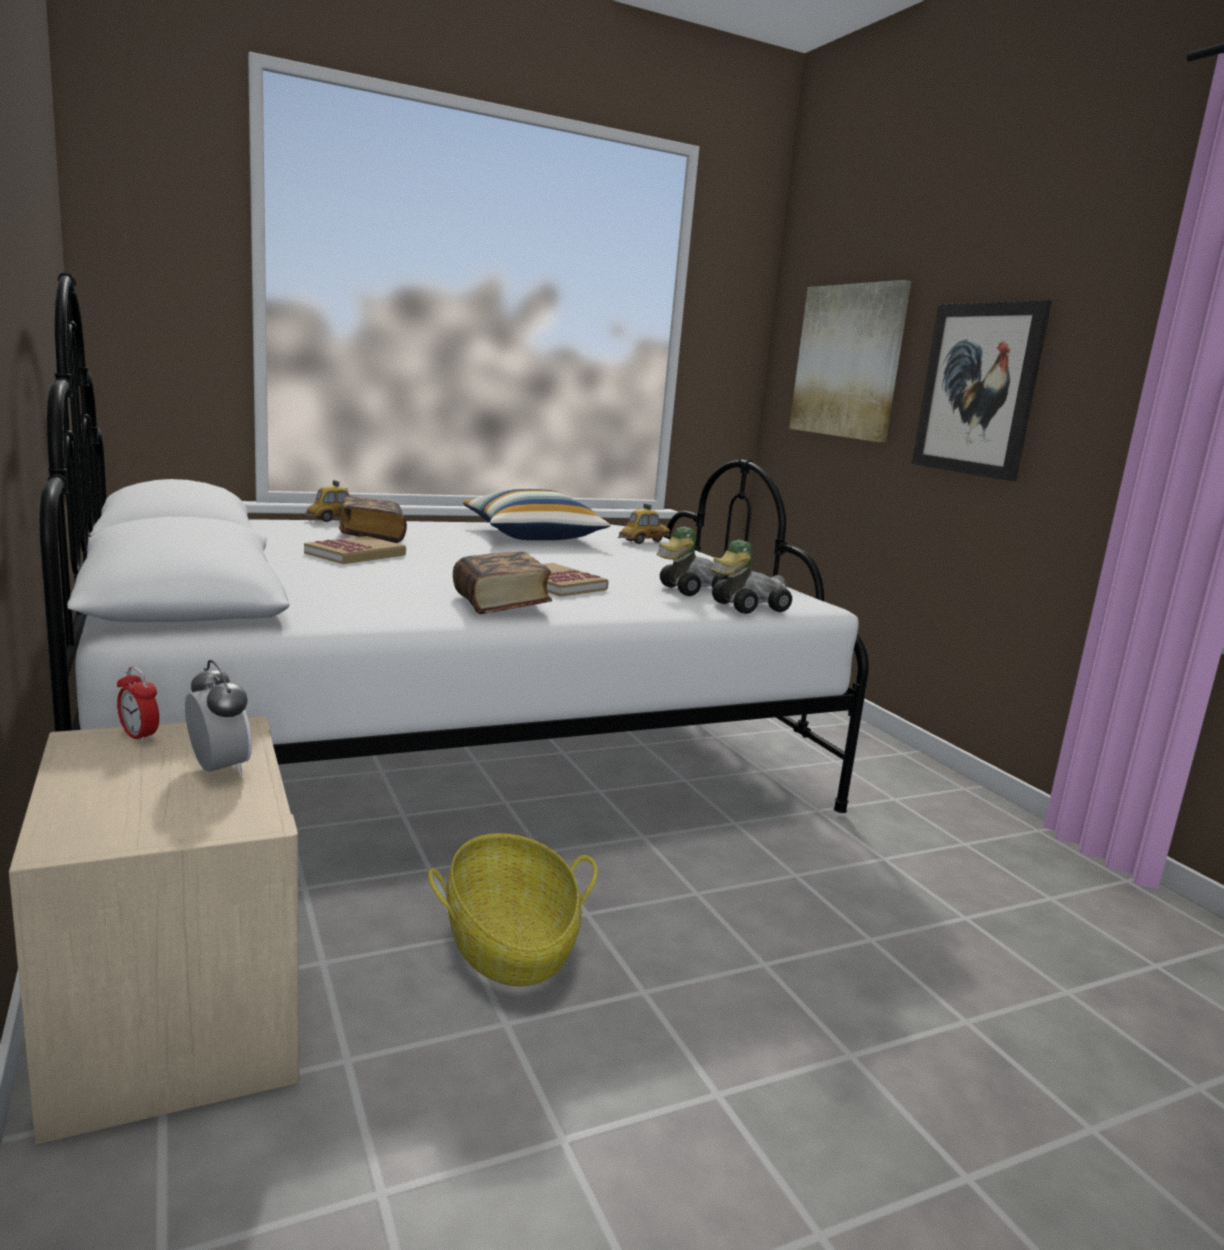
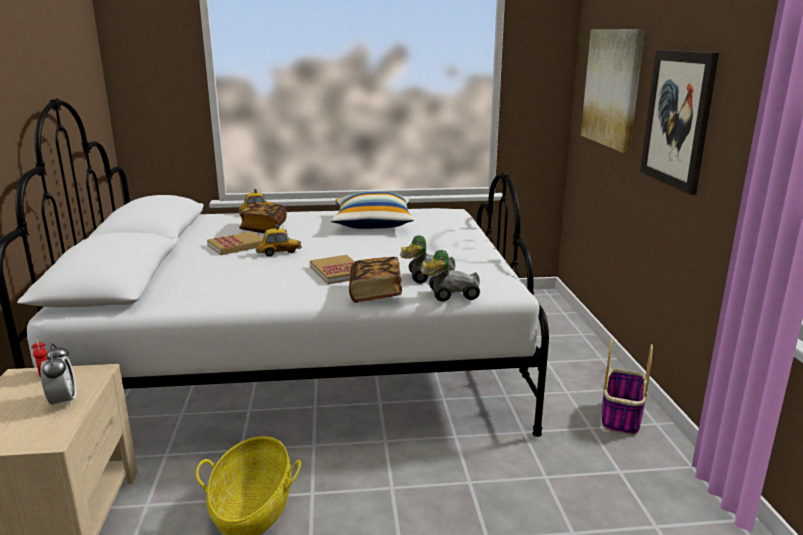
camera: 20 degrees right, 5 degrees up
(500, 605) = (280, 293): book -> book (375, 293)
(644, 542) = (448, 227): toy car -> toy car (279, 253)
(920, 784) = (621, 417): none -> basket

